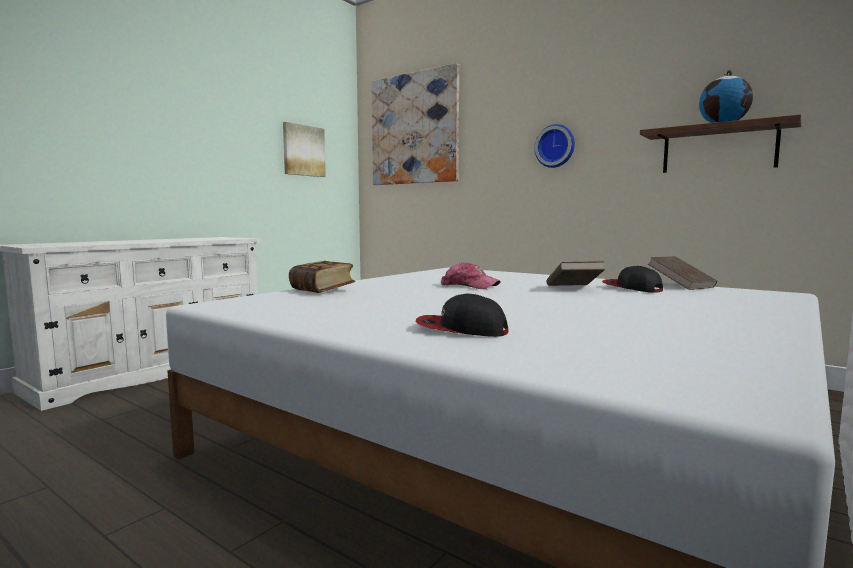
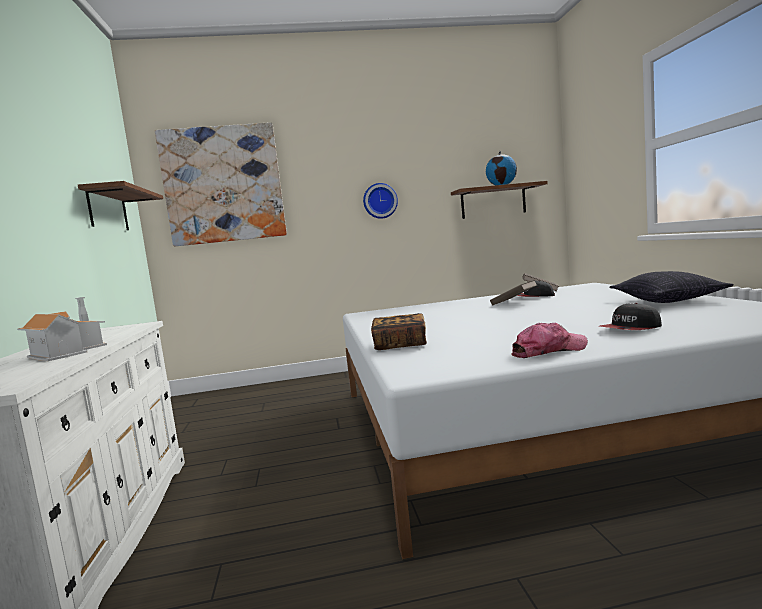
camera: 45 degrees left, 0 degrees up
(142, 241) = (67, 351): none -> toy house
(303, 150) = (108, 210): picture -> shelf
(469, 286) = (460, 316): cap -> cap (548, 351)
(709, 327) = (667, 300): none -> pillow

